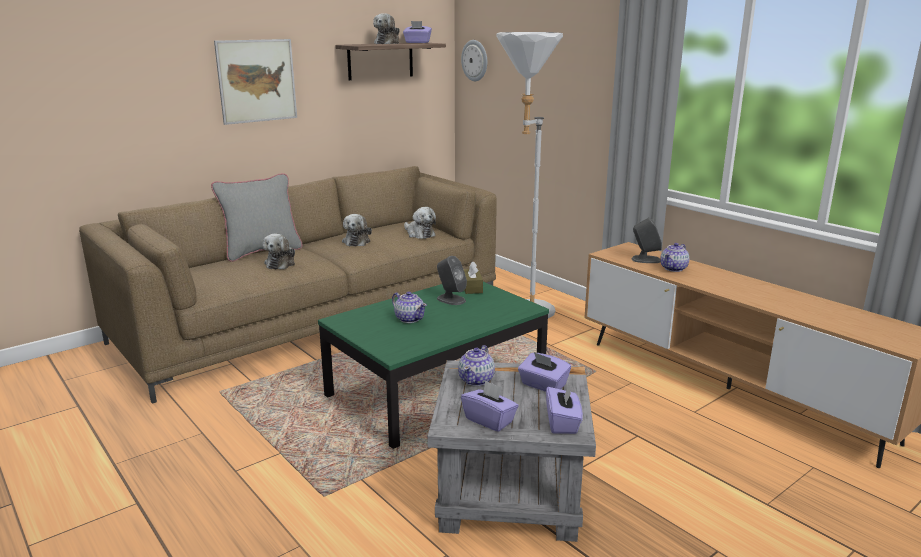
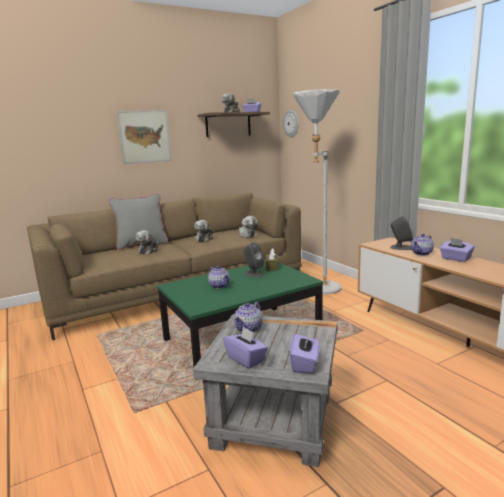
camera: 10 degrees right, 5 degrees down
(543, 385) = (299, 334): purple tissue box -> purple tissue box (455, 259)

